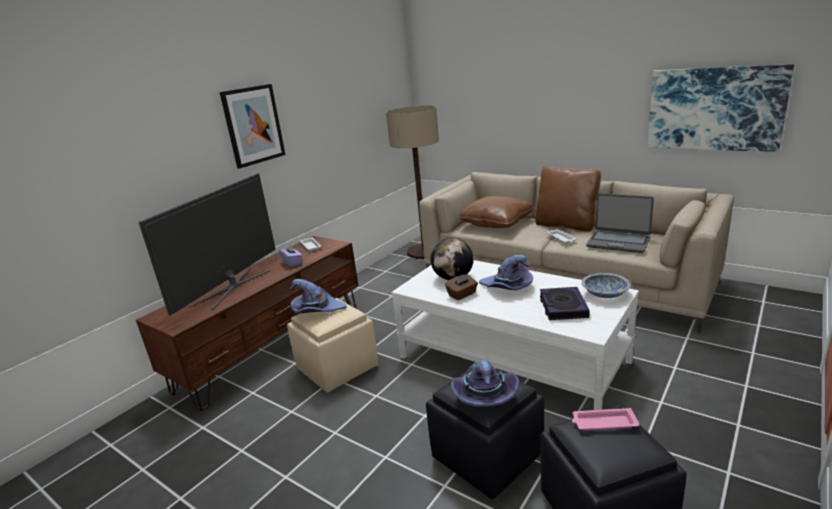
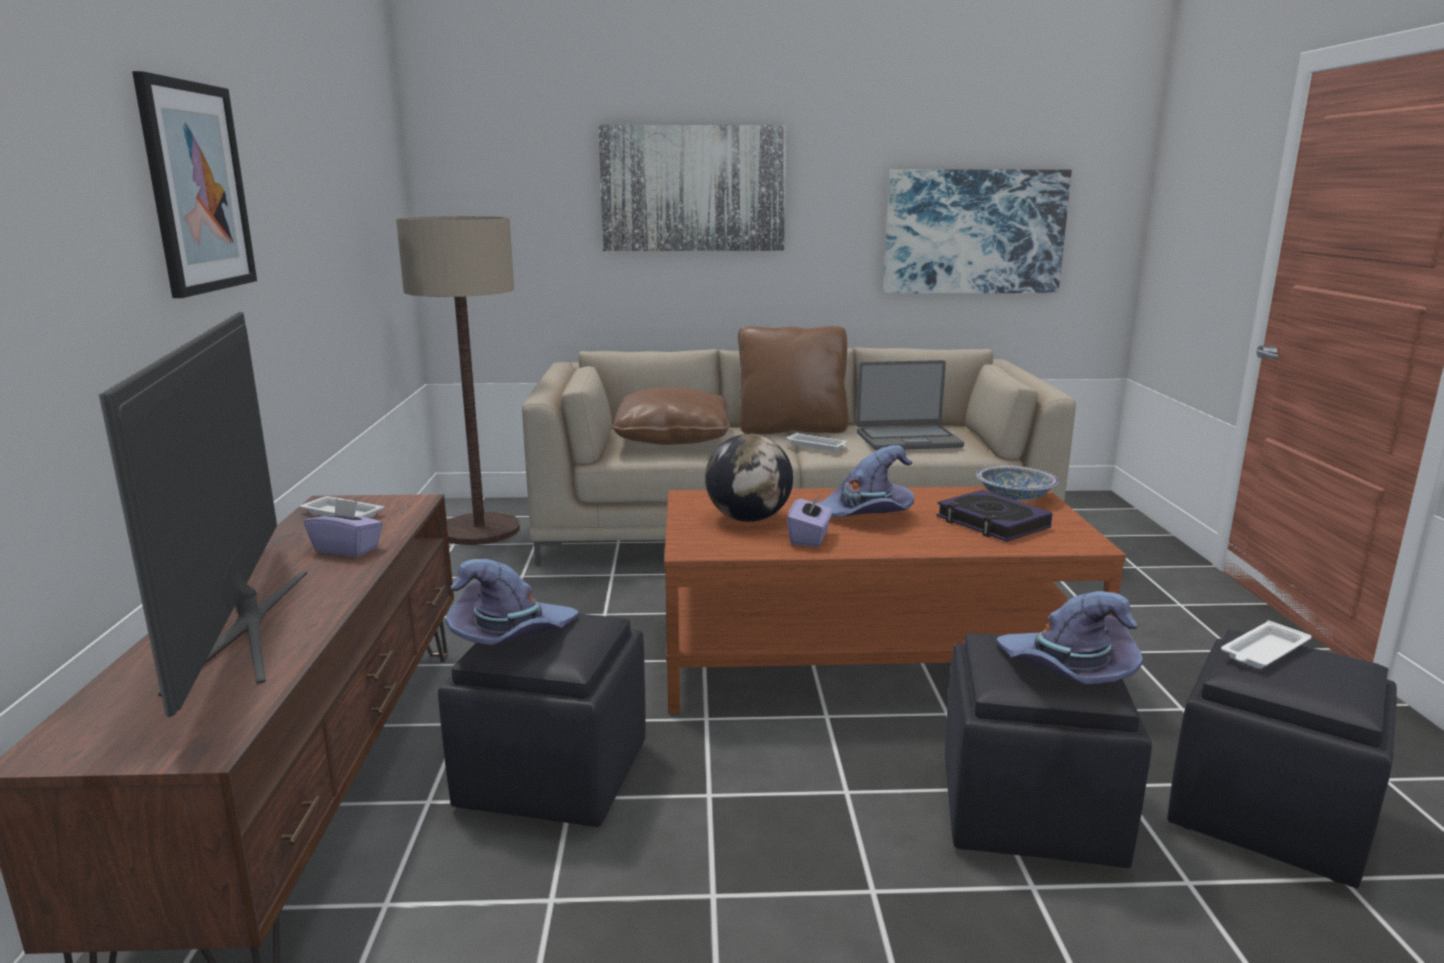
camera: 40 degrees left, 5 degrees down
(337, 367) = (552, 774): beige ottoman -> black ottoman
(462, 294) = (810, 538): brown tissue box -> purple tissue box
(512, 359) = (869, 658): white coffee table -> brown coffee table
(537, 86) = (693, 189): none -> picture
(603, 423) = (1263, 652): pink tray -> white tray

